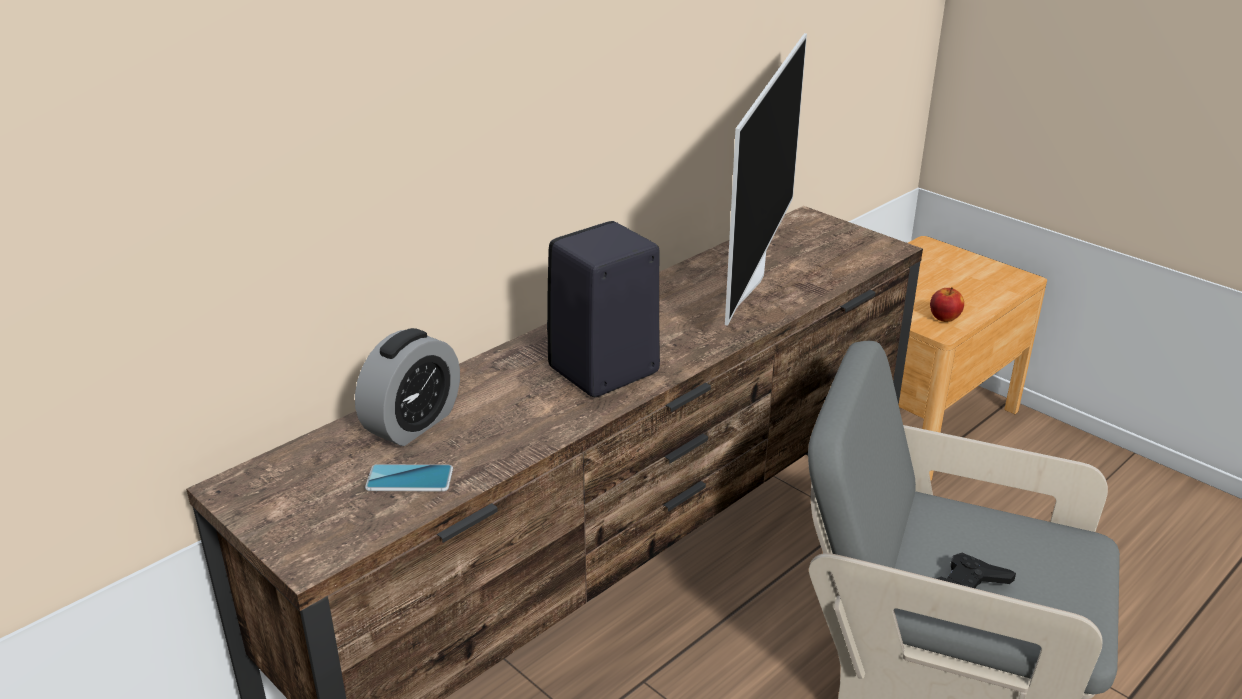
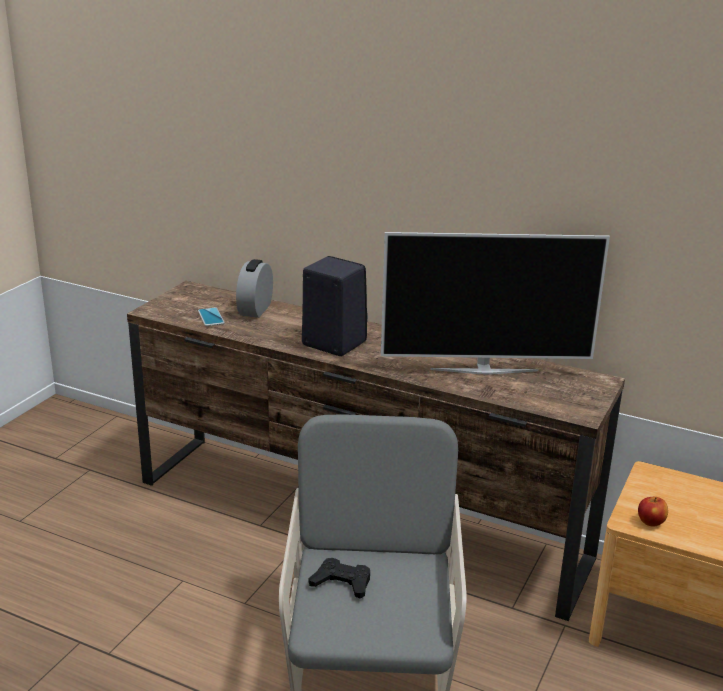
camera: 70 degrees right, 5 degrees down
(413, 423) = (255, 309): alarm clock -> alarm clock turned 90 degrees clockwise

